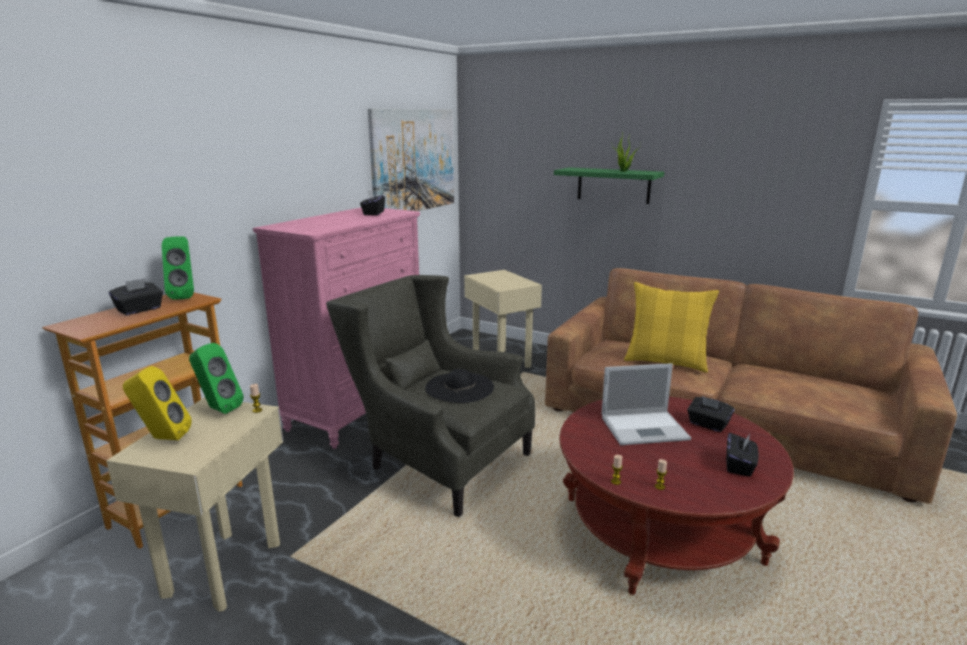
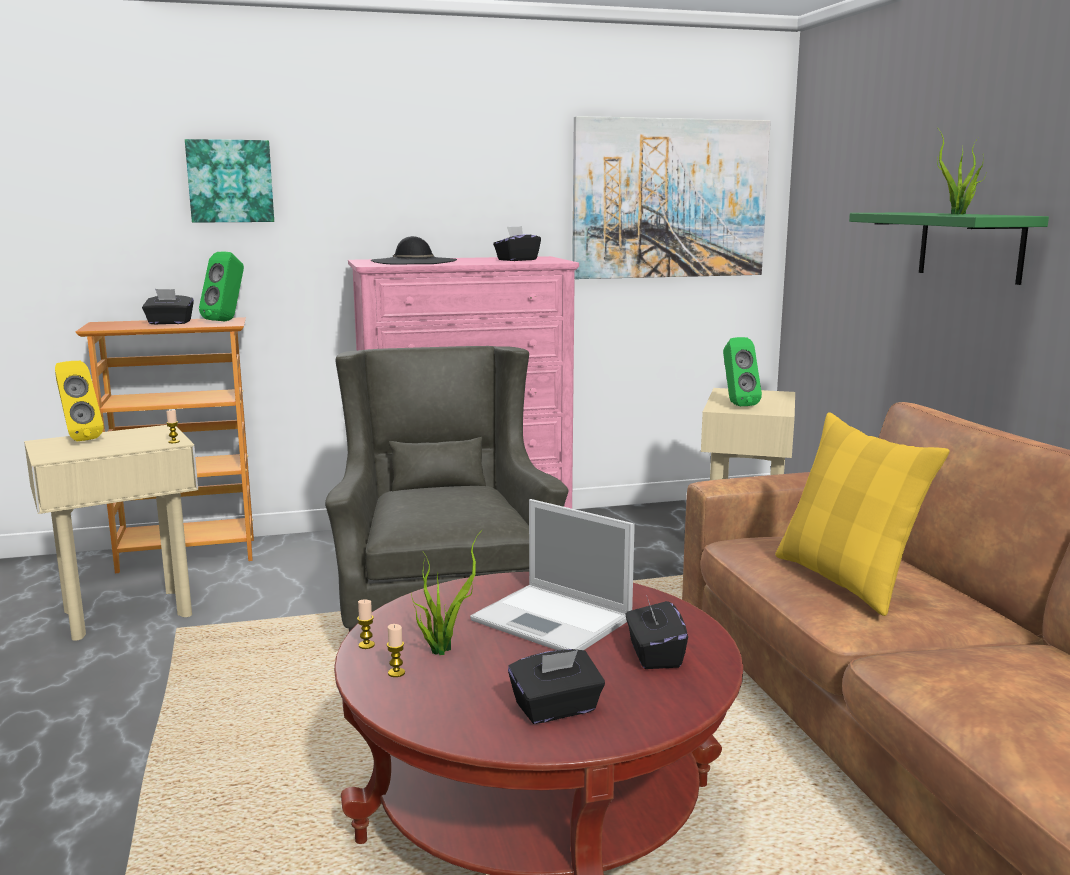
camera: 45 degrees right, 5 degrees down
(155, 171) = (230, 181): none -> picture
(218, 409) = (156, 433): green speaker -> green speaker (737, 405)
(459, 387) = (449, 503): black hat -> black hat (414, 261)
(644, 465) = (441, 648): none -> potted plant

